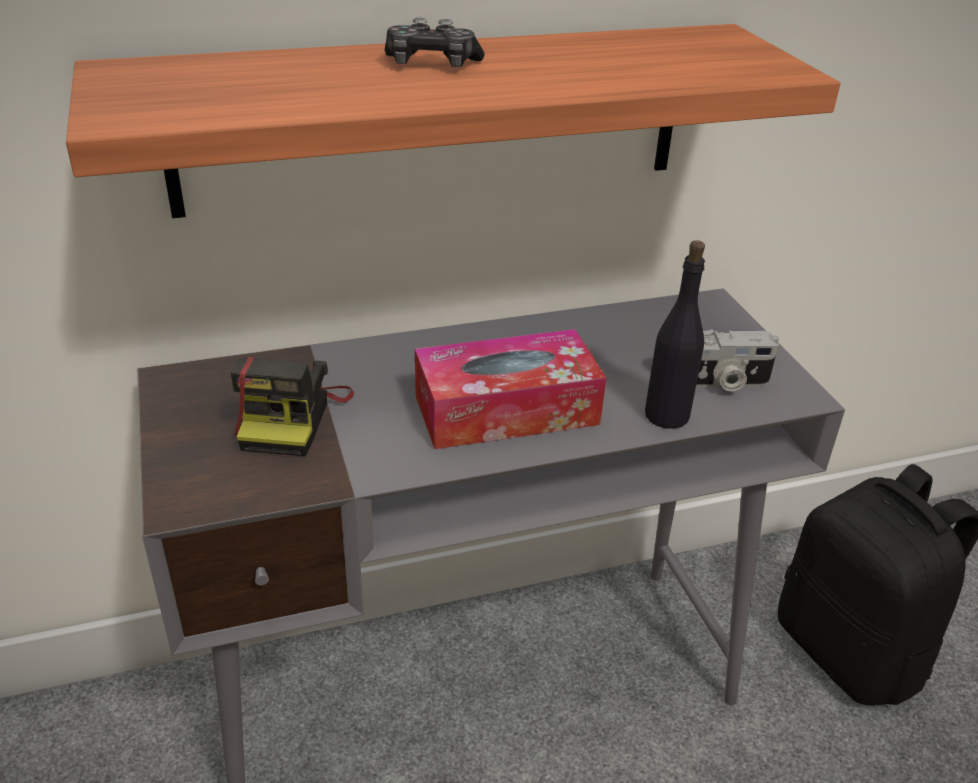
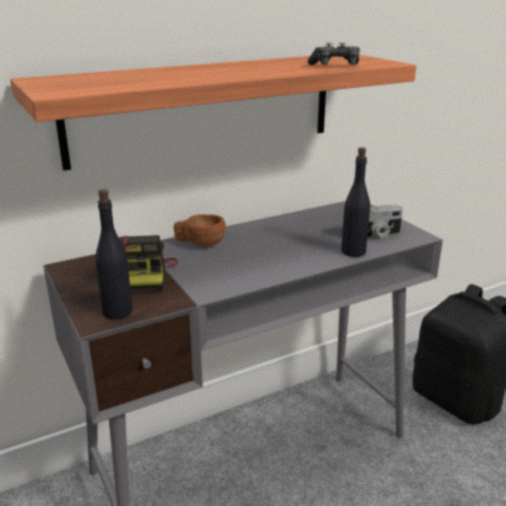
camera: 10 degrees left, 10 degrees down
(220, 489) = (117, 311): none -> black bottle
(404, 360) = (200, 244): none -> brown cup
(431, 64) = (209, 69): game controller -> game controller (335, 66)
(506, 410) = (266, 259): tissue box -> none

